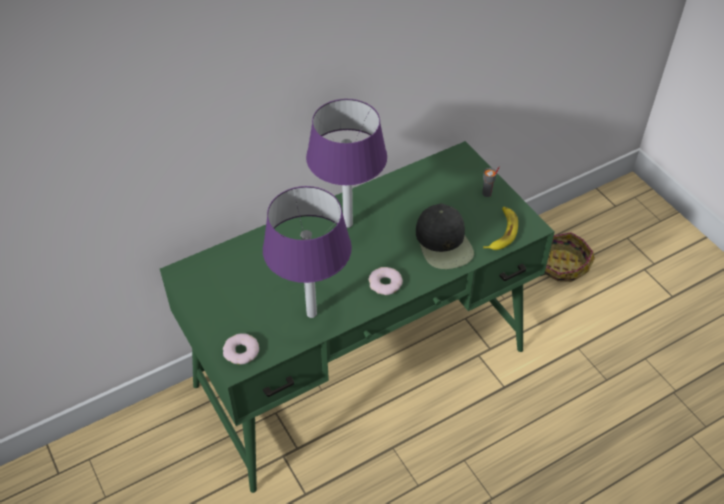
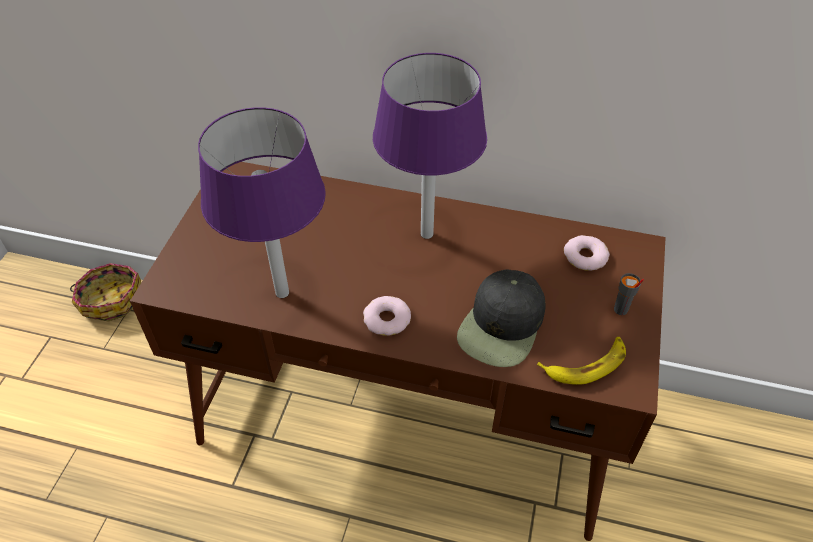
camera: 45 degrees right, 0 degrees up
(241, 351) = (181, 278): donut -> donut (585, 256)
(362, 367) = (407, 415): green desk -> brown desk
(560, 265) = (739, 486): basket -> basket (111, 299)

